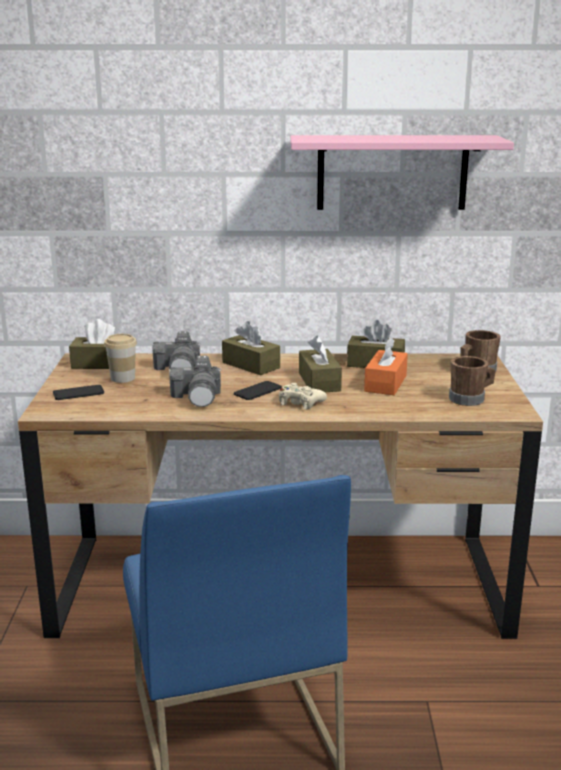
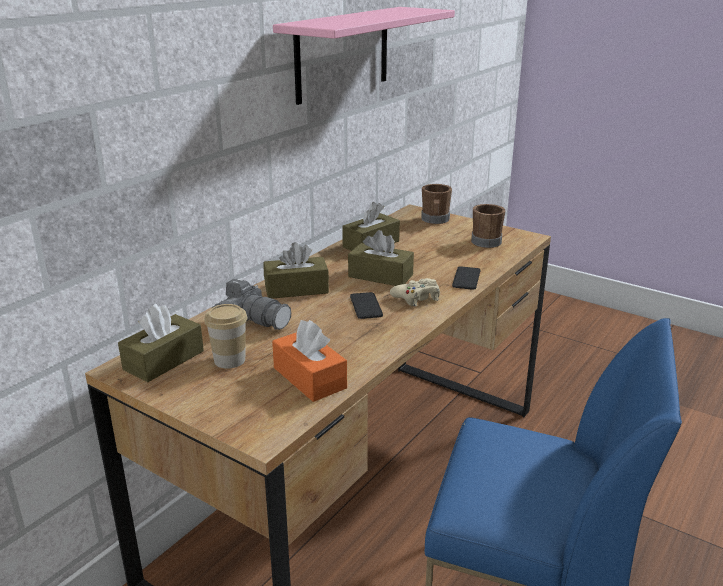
camera: 55 degrees left, 5 degrees up
(78, 393) = (235, 398): phone -> phone (466, 278)
(198, 397) = (341, 336): camera -> none
(385, 383) = (418, 255): orange tissue box -> orange tissue box (309, 378)

